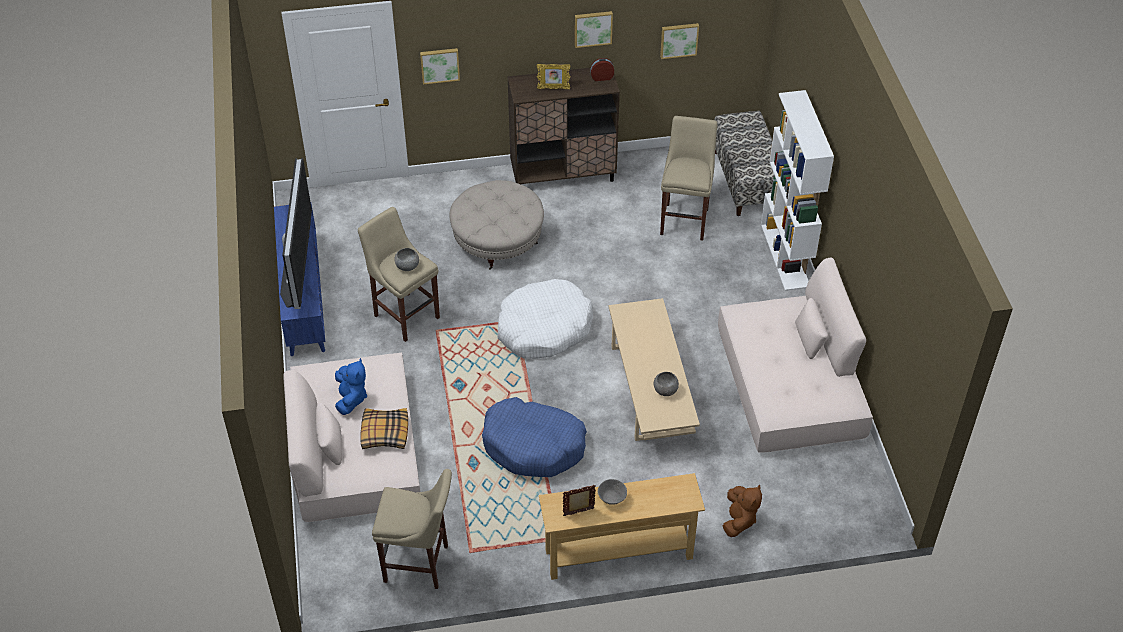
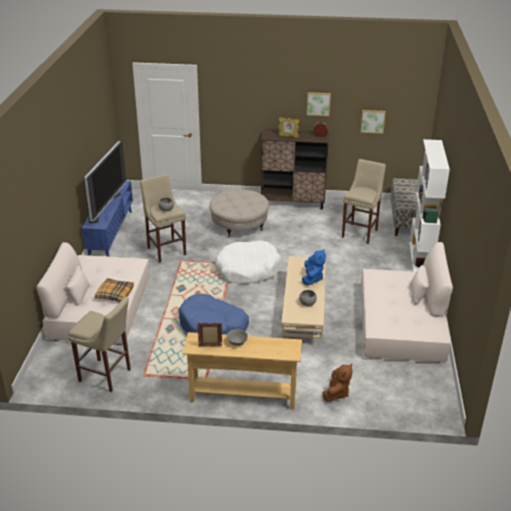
camera: 15 degrees right, 15 degrees down
(351, 398) = (104, 274): blue plush toy -> blue plush toy (312, 278)
(439, 65) = (223, 114): picture -> none

